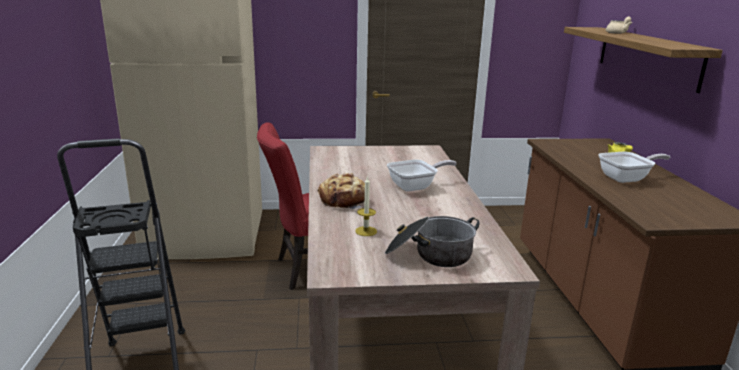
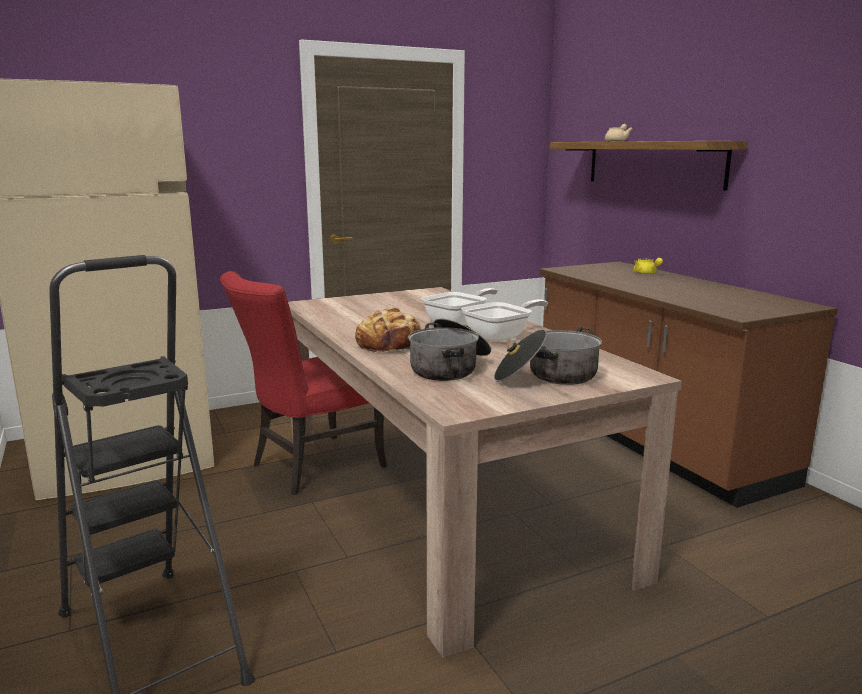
camera: 20 degrees left, 5 degrees down
(366, 231) = (450, 367): candle -> cooking pot
(627, 178) = (676, 288): frying pan -> frying pan (501, 336)

